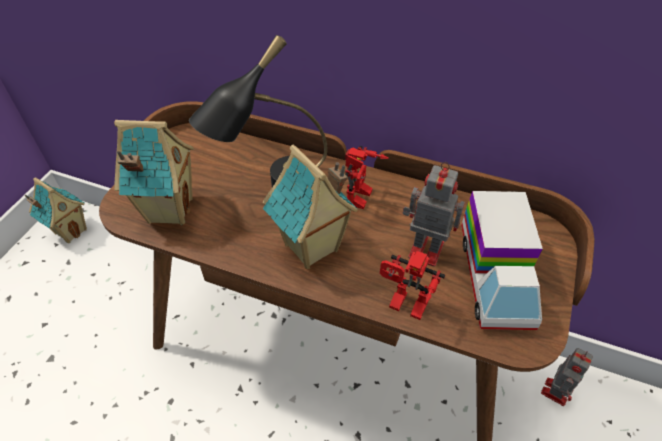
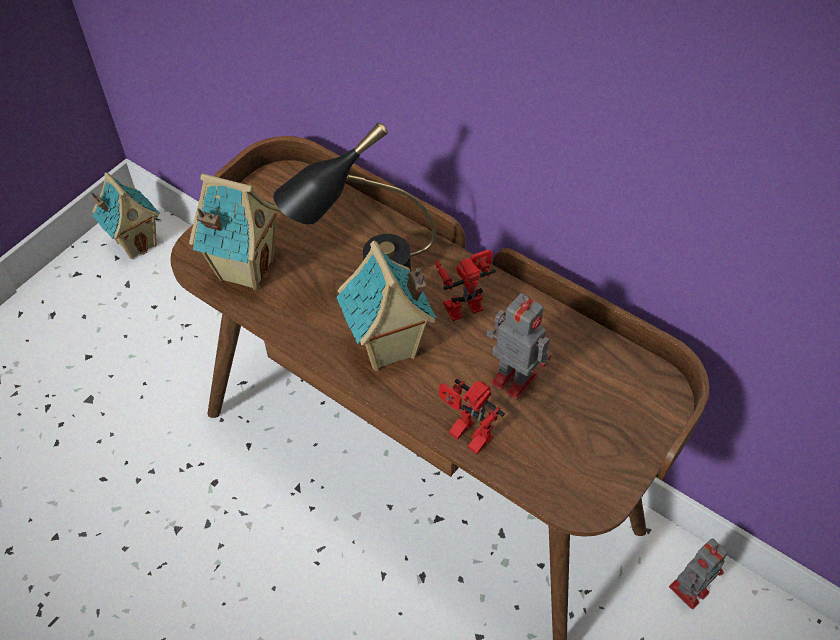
camera: 15 degrees right, 5 degrees up
(362, 199) = (463, 302): toy robot -> toy robot turned 150 degrees counterclockwise
(494, 277) = (579, 427): toy truck -> none

